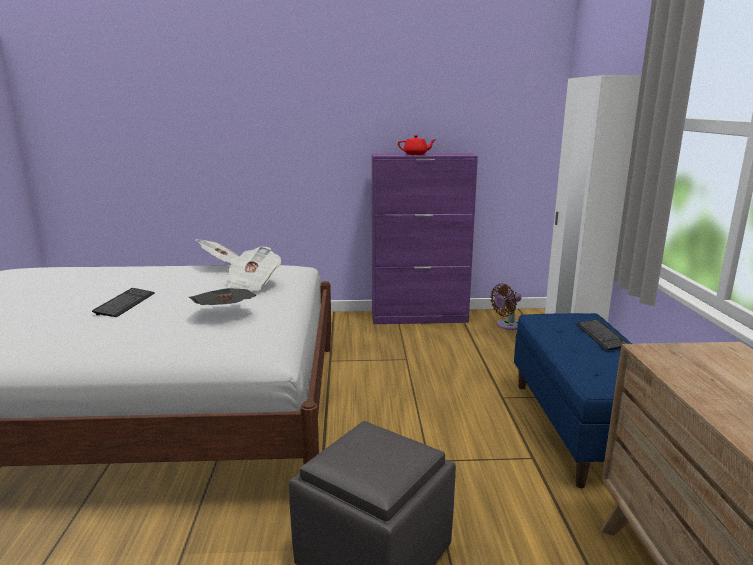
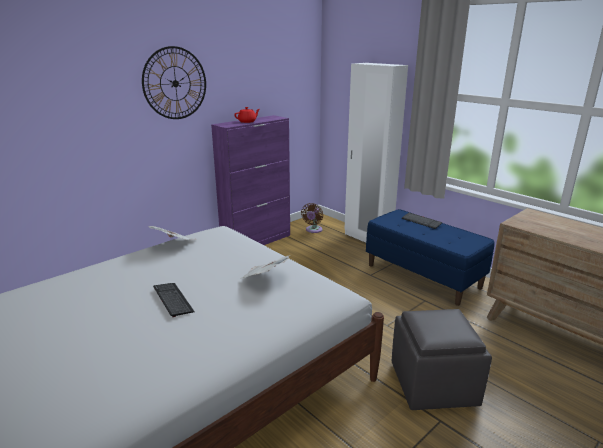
camera: 40 degrees left, 5 degrees up
(252, 285) = (231, 252): newspaper -> none
(331, 100) = (175, 83): none -> wall clock

